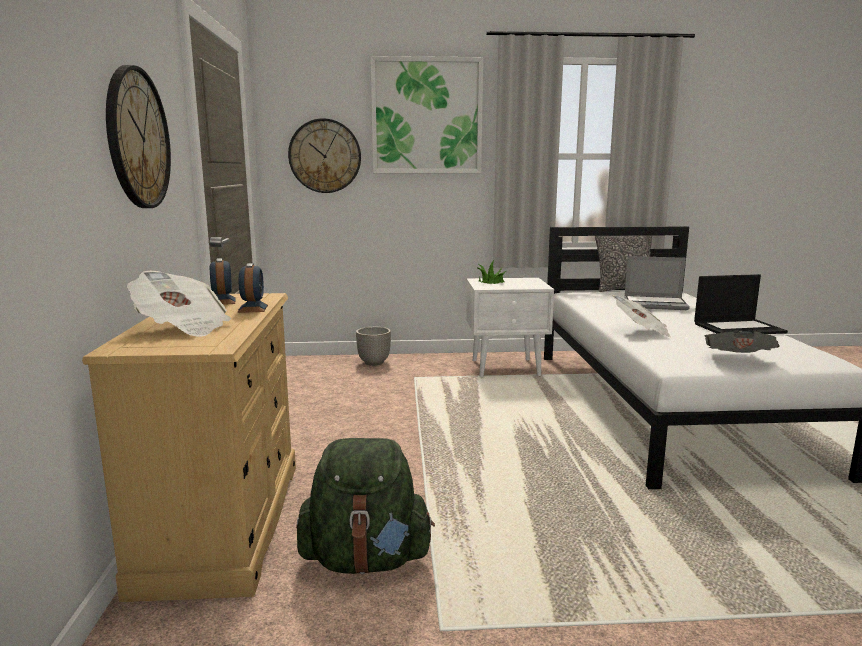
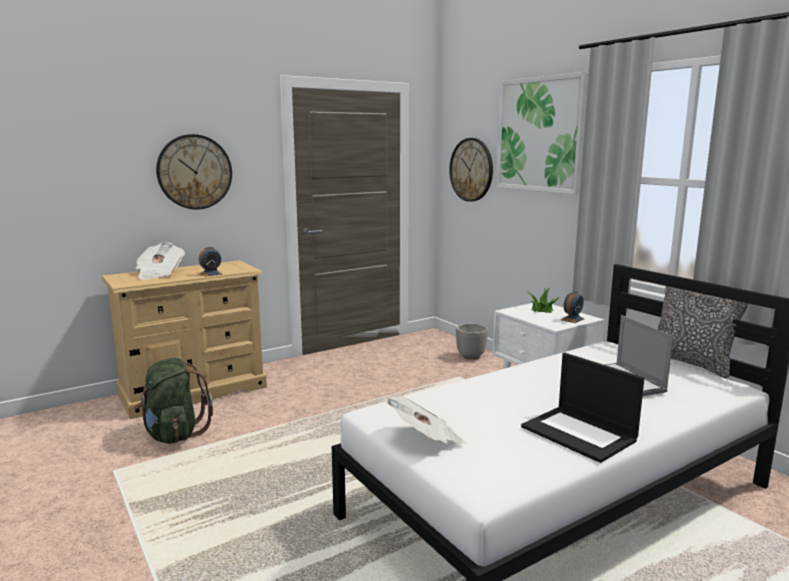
camera: 60 degrees right, 0 degrees up
(222, 301) = (225, 267): alarm clock -> alarm clock (572, 319)
(641, 331) = (483, 390): newspaper -> none

